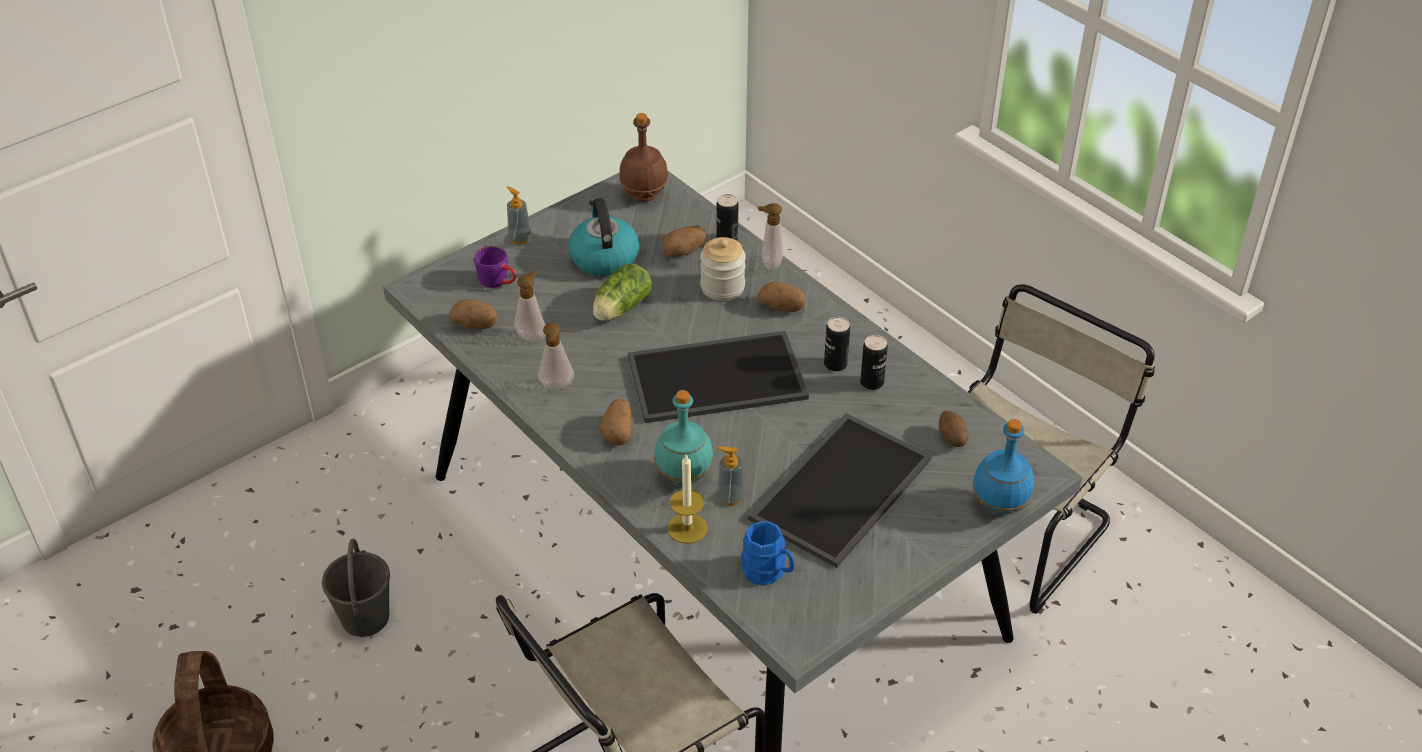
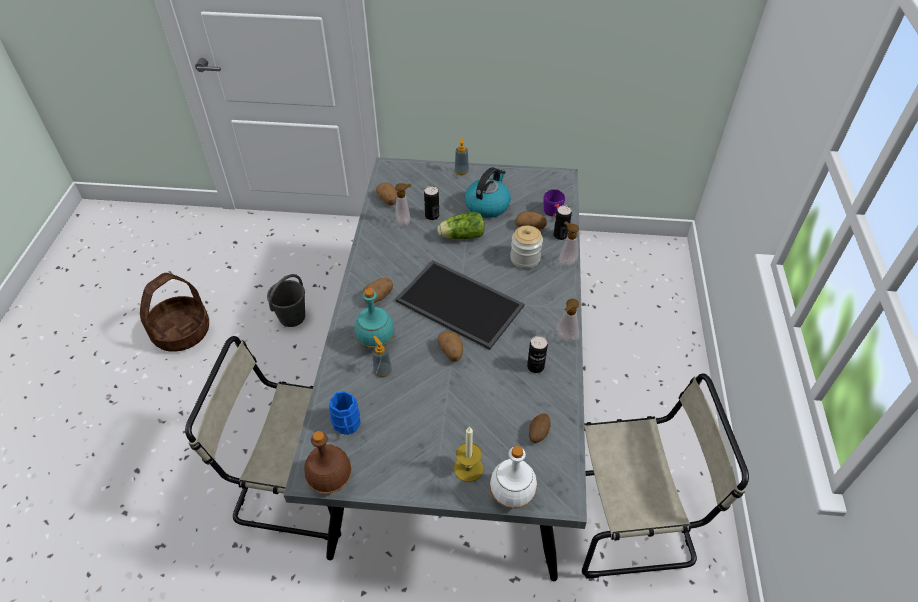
camera: 45 degrees right, 5 degrees up
(499, 281) = (425, 186): purple mug -> purple mug (554, 213)
(557, 387) = (382, 254): soap dispenser -> soap dispenser (565, 339)
(645, 196) = (548, 187): brown bottle -> brown bottle (331, 482)
(687, 528) = (343, 370): candle -> candle (468, 468)
(782, 307) = (542, 290): potato -> potato (451, 352)
(835, 364) = (529, 341): can -> can (432, 216)
(839, 486) = (442, 410): tray -> none
(999, 507) = (511, 496): blue bottle -> white bottle

